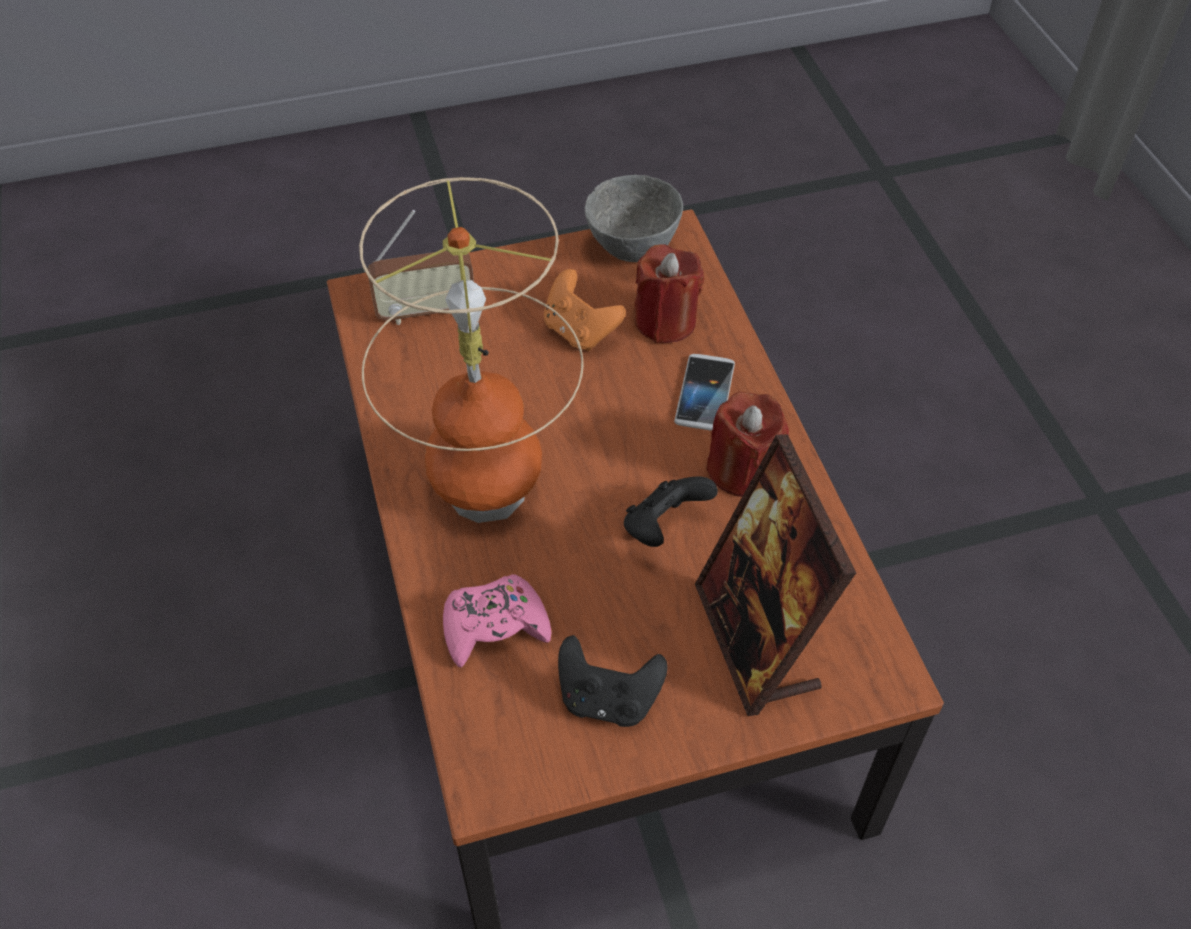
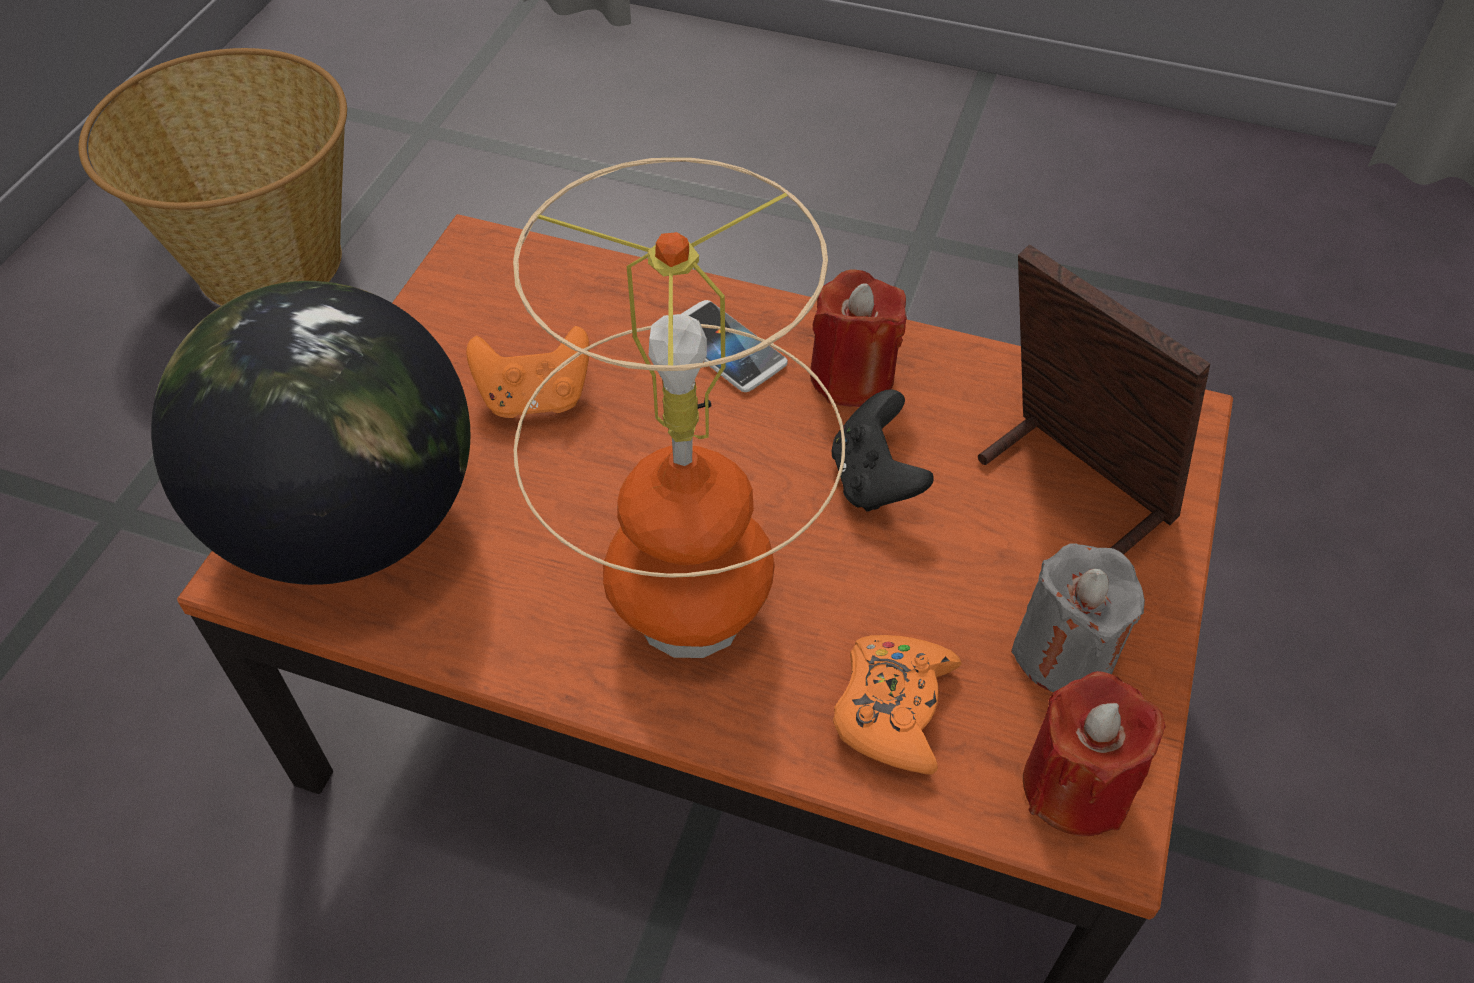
camera: 55 degrees left, 0 degrees up
(426, 312) = (352, 523): radio -> globe
(494, 626) = (893, 708): pink game controller -> orange game controller
(608, 699) = (1064, 653): black game controller -> grey candle
(634, 251) = (466, 289): grey bowl -> none
(665, 321) = (595, 322): red candle -> red candle (1076, 786)
(693, 182) = (266, 262): none -> basket
(756, 639) = (1072, 486): picture frame -> picture frame turned 150 degrees counterclockwise

